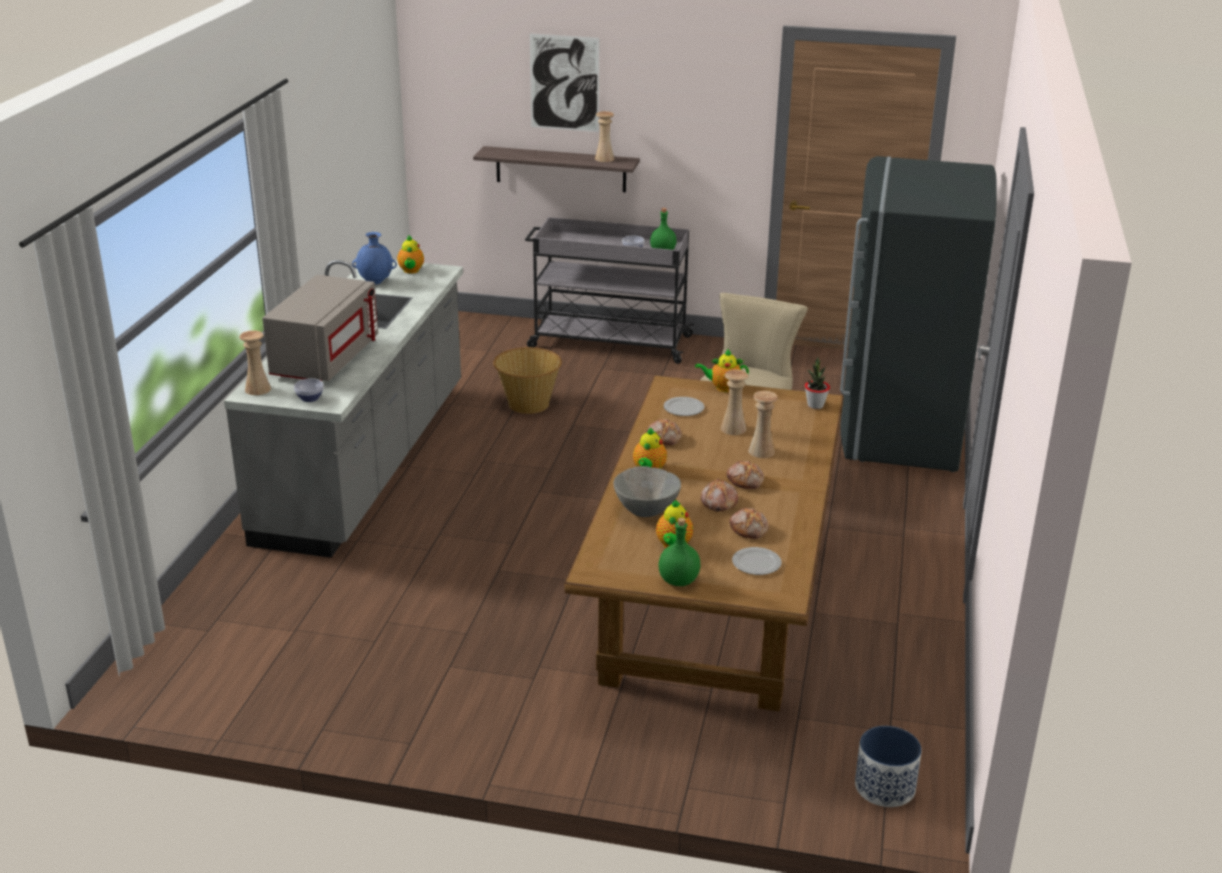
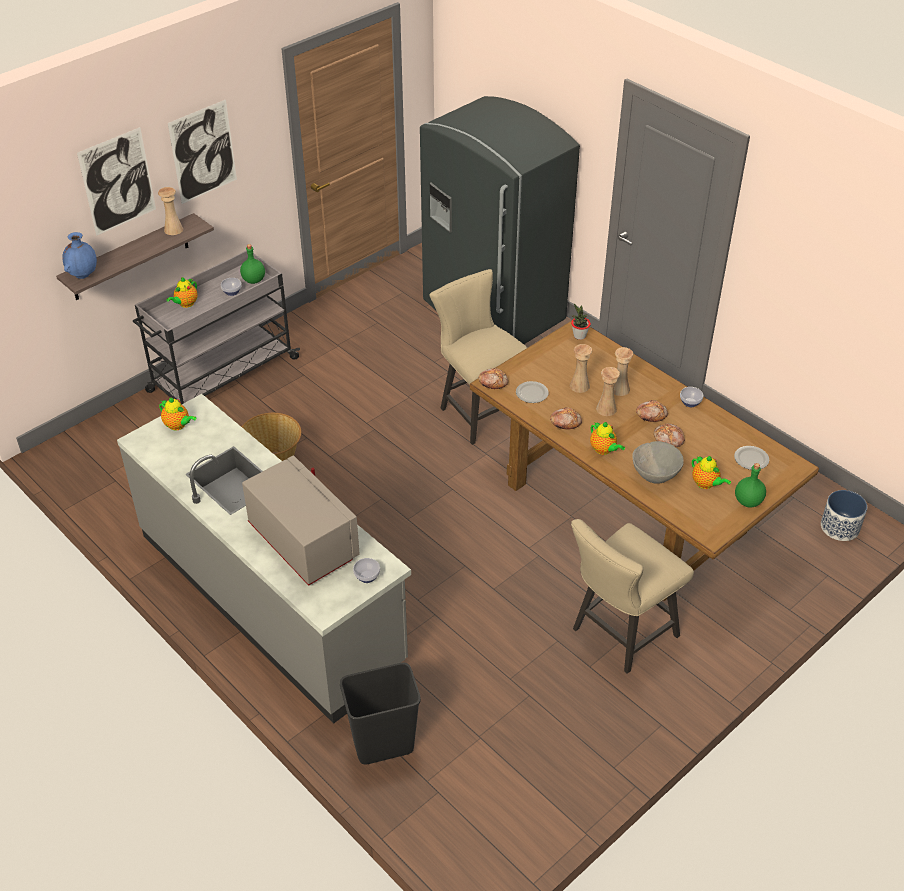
camera: 55 degrees left, 15 degrees up
(241, 580) = (383, 745): none -> black trash can
(258, 389) = (321, 602): beige vase -> beige vase (606, 409)
(375, 282) = (178, 455): blue vase -> blue vase (83, 275)
(513, 670) = (619, 635): none -> beige chair
(664, 97) = (203, 152): none -> picture
(723, 388) = (519, 362): teapot -> teapot (185, 304)
(749, 529) = (710, 442): bread -> bread (493, 382)
(801, 497) = (690, 402): none -> bowl

